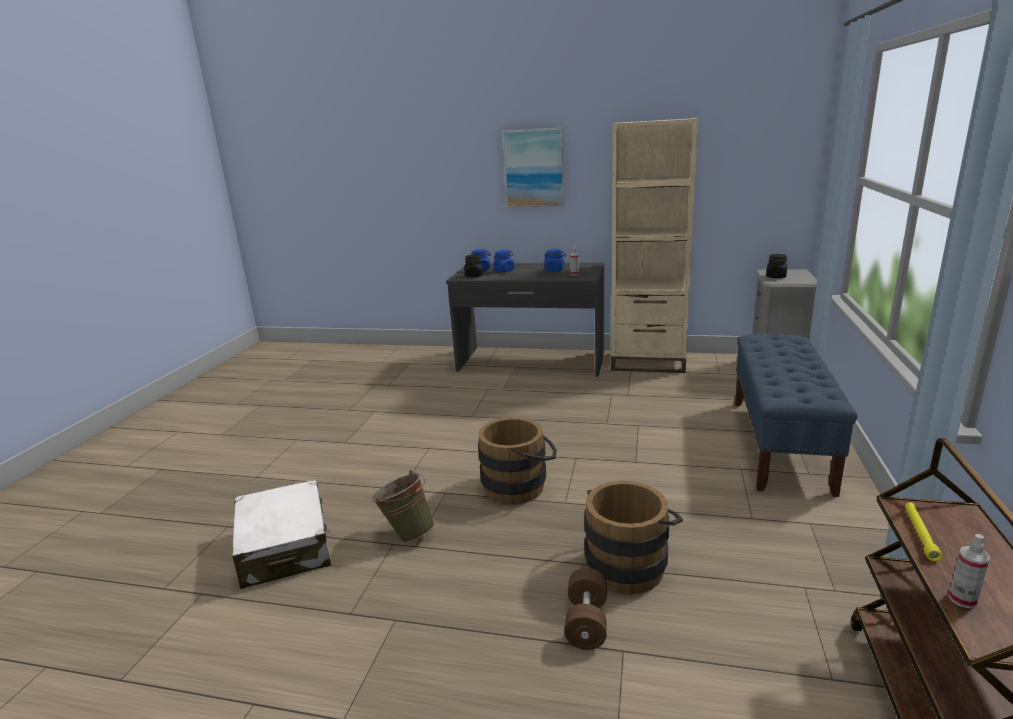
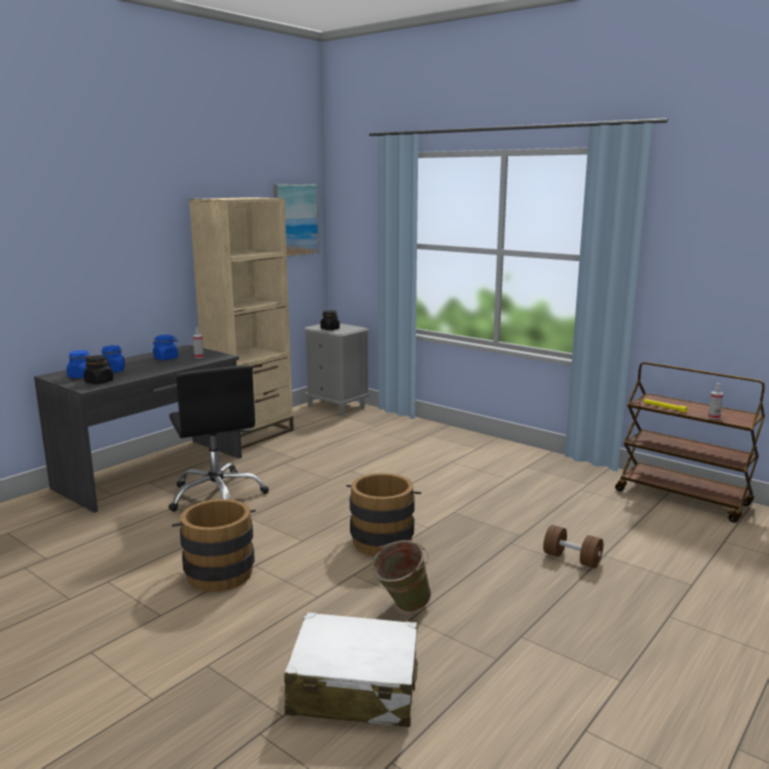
camera: 65 degrees left, 5 degrees down
(521, 394) = (217, 495): none -> black office chair
(534, 168) = (107, 247): picture -> picture (295, 220)
(629, 563) = (522, 527): brown bucket -> brown bucket (218, 571)
(780, 444) = (436, 442): blue bench -> none

